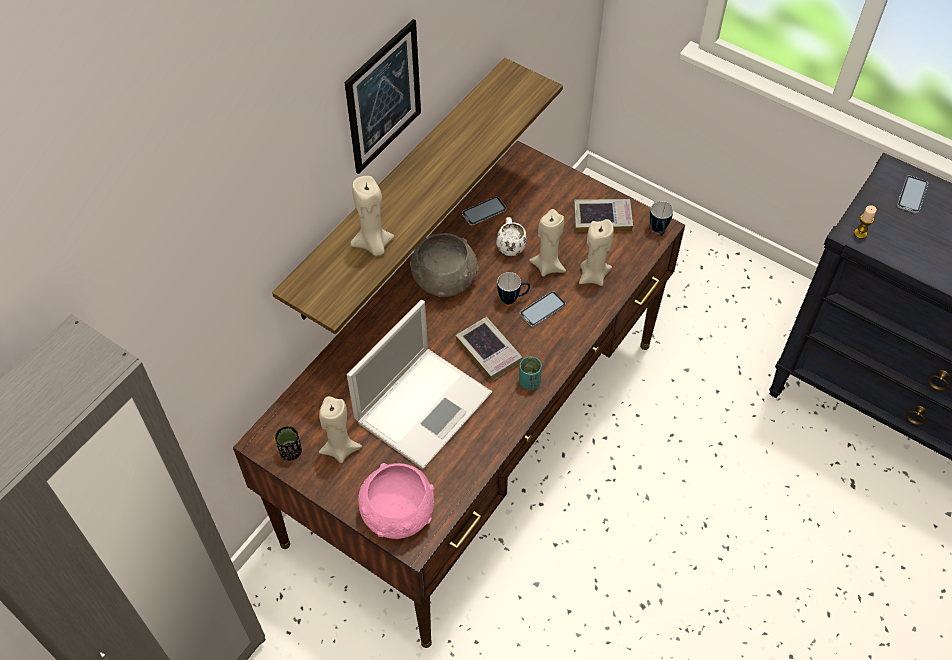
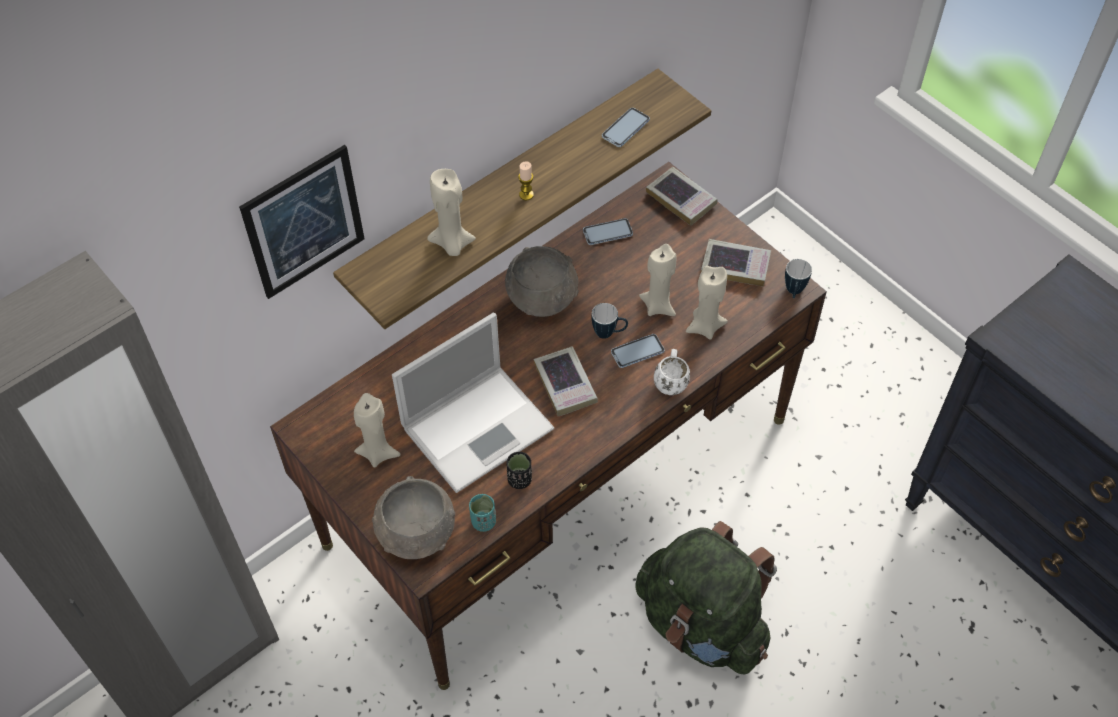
camera: 15 degrees right, 0 degrees up
(291, 451) = (327, 444): black cup -> black cup (519, 479)
(383, 97) = (490, 89): picture -> picture (304, 222)
(397, 513) = (416, 533): pink bowl -> grey bowl
(510, 245) = (624, 275): white mug -> white mug (670, 381)
(529, 382) = (598, 426): turquoise cup -> turquoise cup (483, 521)
(538, 170) = (681, 199): none -> book
(633, 535) = (702, 624): none -> green backpack
(860, 233) = (1008, 340): candle -> candle (526, 194)
(912, 195) = (1085, 309): phone -> phone (625, 128)

